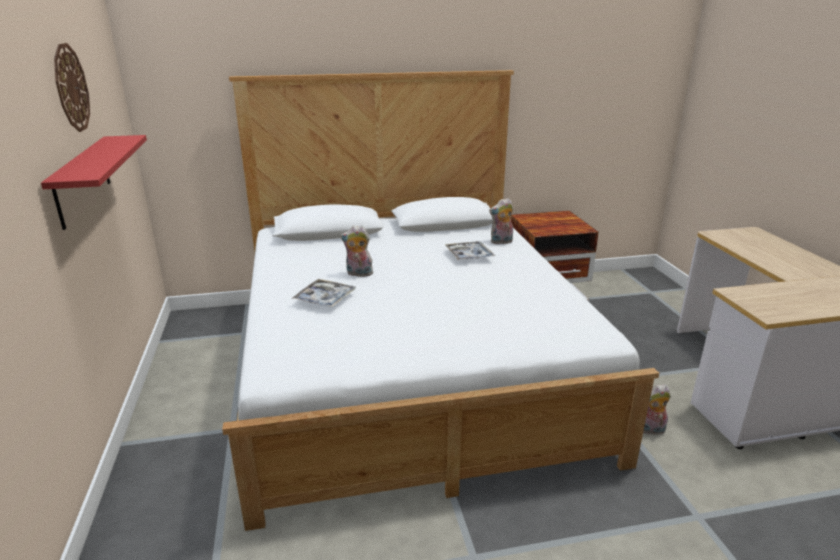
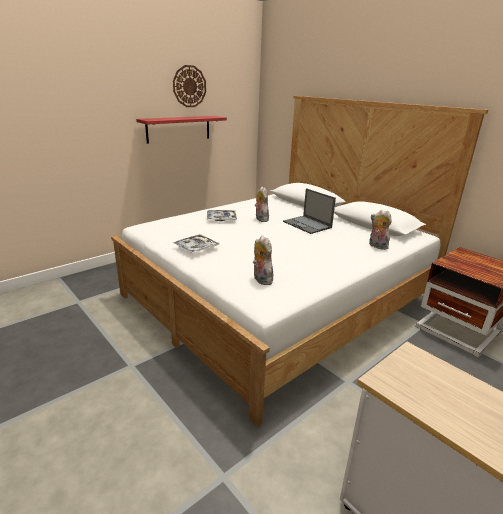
camera: 60 degrees right, 0 degrees up
(409, 254) = (307, 225): none -> laptop
(469, 255) = (332, 240): tray -> tray (196, 248)
(650, 430) = (315, 430): plush toy -> plush toy (261, 279)

